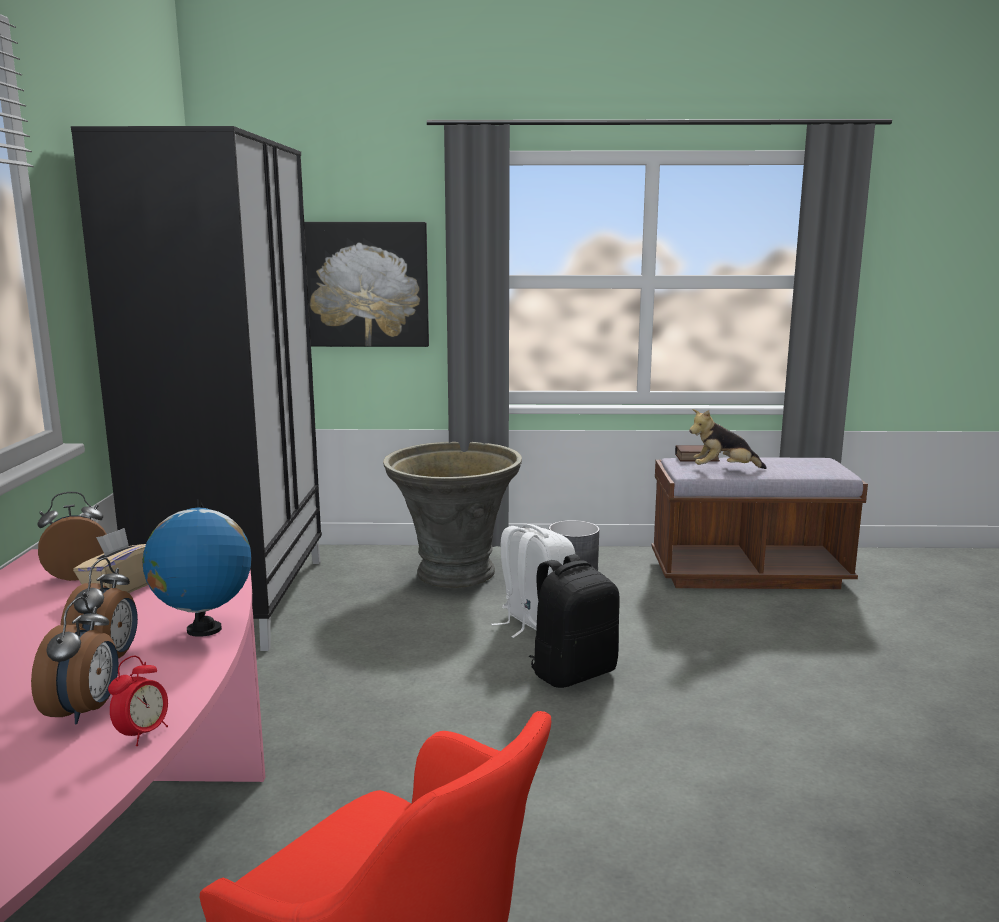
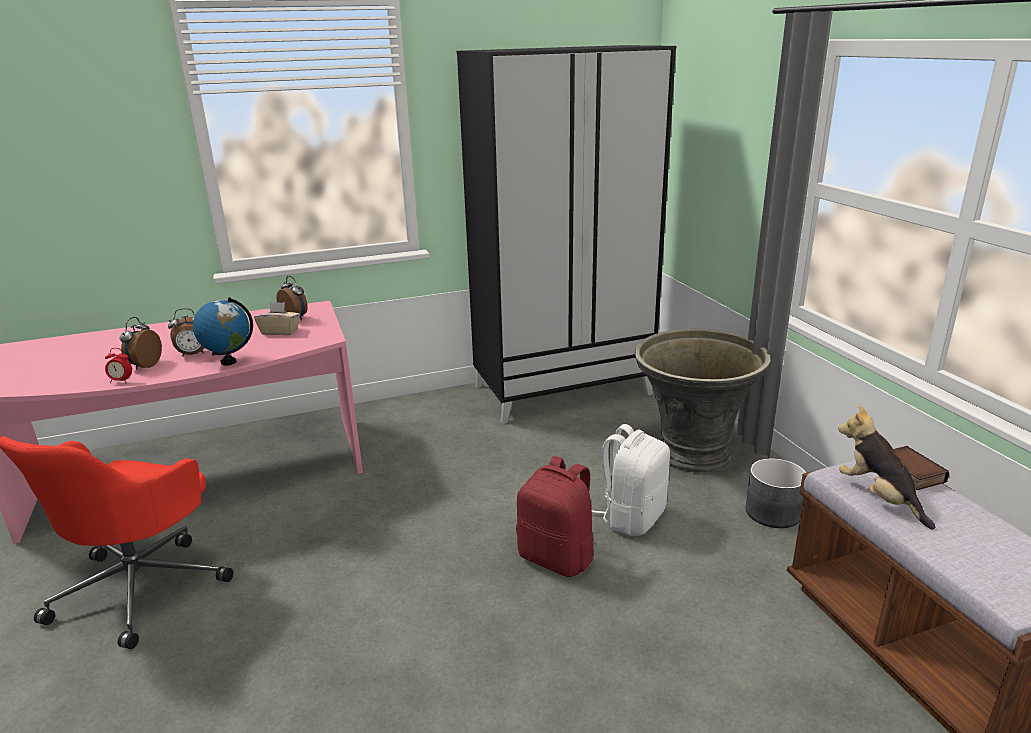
camera: 70 degrees right, 10 degrees up
(85, 711) = (144, 365): alarm clock -> alarm clock turned 120 degrees clockwise
(367, 284) = (734, 171): picture -> none
(573, 672) = (557, 557): black backpack -> red backpack

